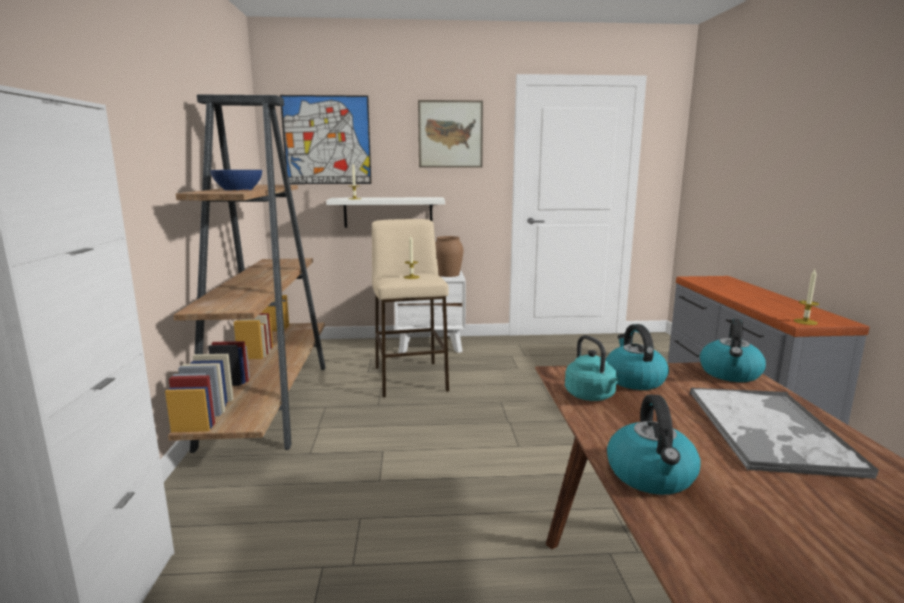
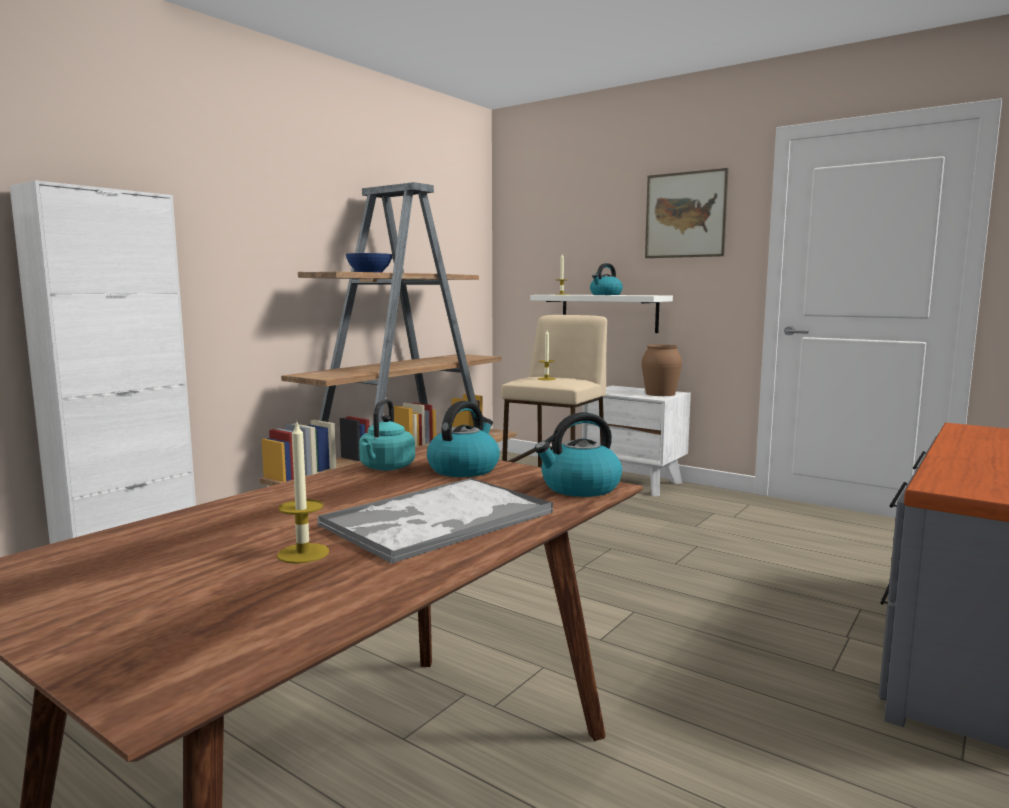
camera: 40 degrees right, 5 degrees down
(327, 140) = (552, 230): picture -> none
(651, 476) = (249, 507): kettle -> kettle (605, 295)
(805, 322) = (955, 488): candle -> candle (303, 553)

